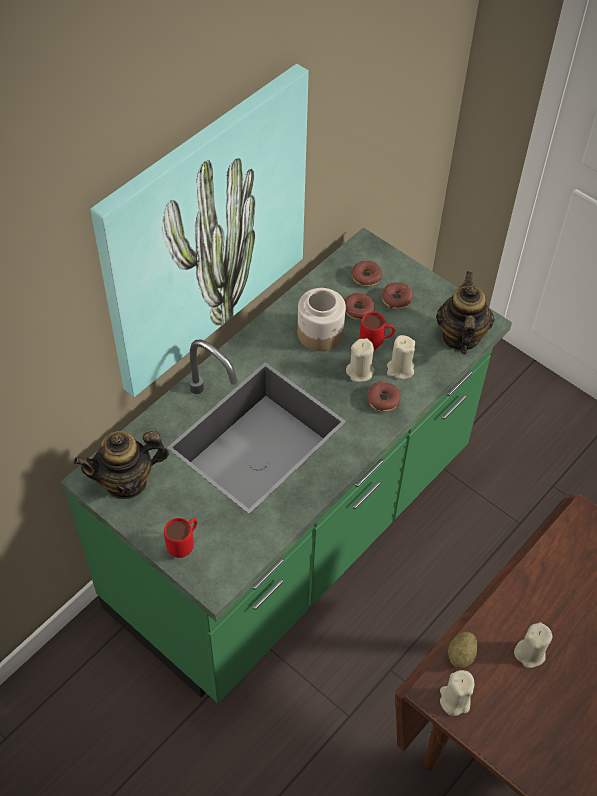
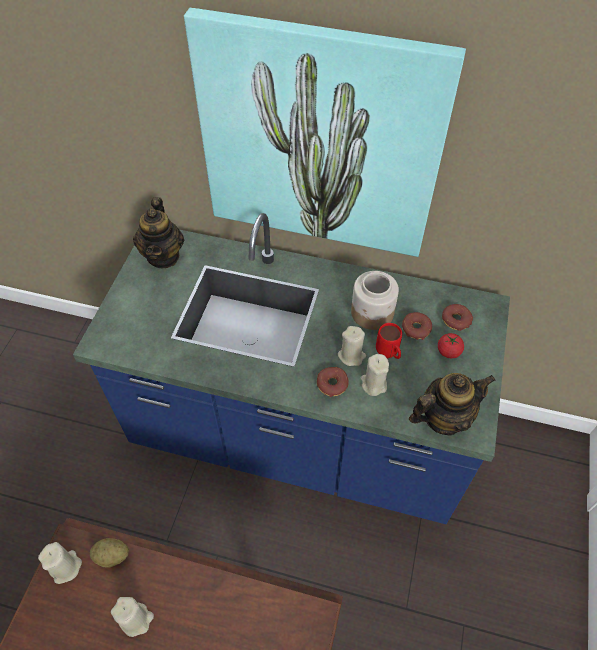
camera: 65 degrees right, 0 degrees up
(126, 481) = (163, 256): teapot -> teapot turned 135 degrees counterclockwise
(184, 545) = (124, 311): red mug -> none
(294, 532) = (298, 434): green counter -> blue counter
(396, 299) = (448, 351): donut -> tomato

